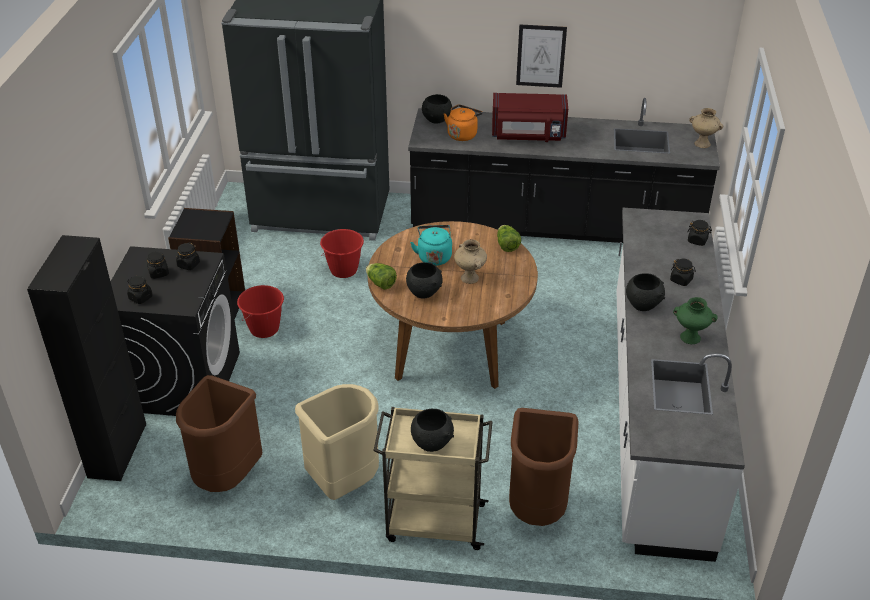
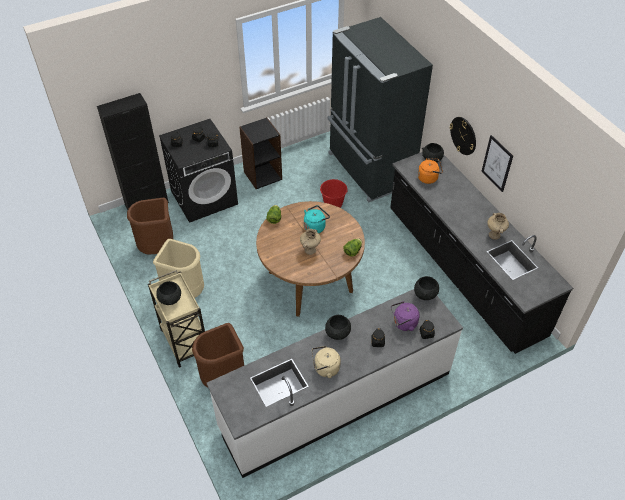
camera: 55 degrees right, 10 degrees up
(264, 329) = (262, 202): red bucket -> none
(424, 292) = (282, 238): black bowl -> black bowl (425, 295)
(467, 59) = (463, 135): none -> wall clock
(528, 135) = (459, 205): red microwave -> none
(669, 249) = (403, 323): none -> purple kettle
(689, 338) = (325, 368): green vase -> beige kettle
(702, 144) = (542, 292): beige vase -> beige vase (494, 235)

